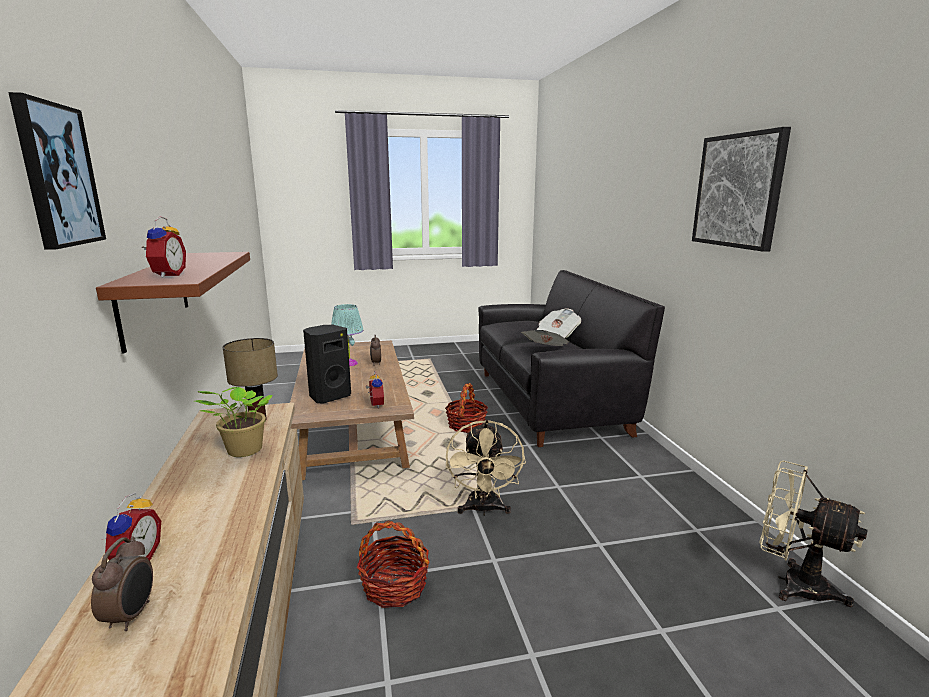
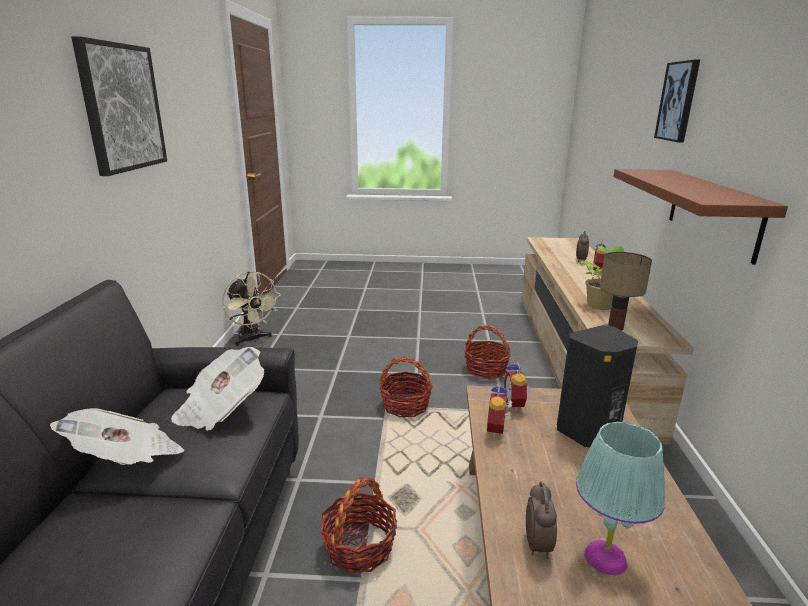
camera: 165 degrees left, 5 degrees up
(166, 275) = (658, 174): alarm clock -> alarm clock (498, 429)
(484, 509) = (405, 406): beige fan -> basket

